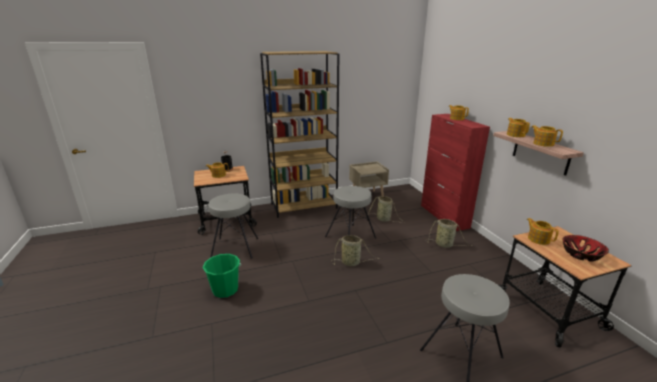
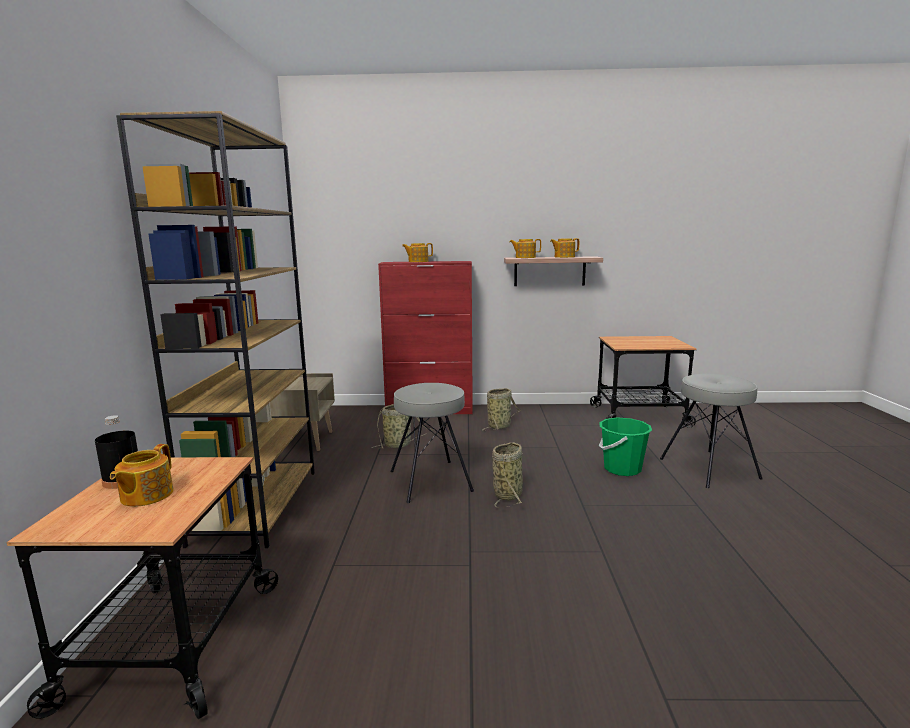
camera: 70 degrees left, 10 degrees down
(225, 290) = (540, 666): green bucket -> green bucket (622, 469)
(235, 248) = (354, 635): grey stool -> none
(538, 239) = (624, 344): teapot -> none
(581, 254) = (655, 341): bowl -> none

